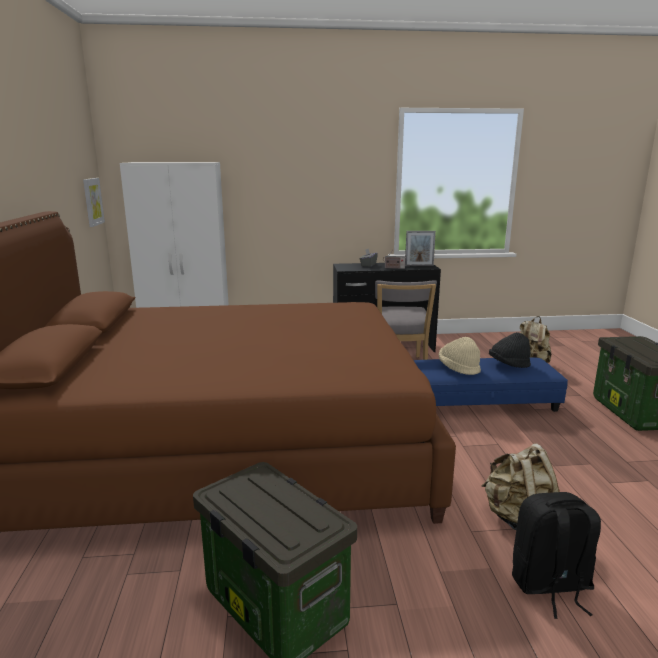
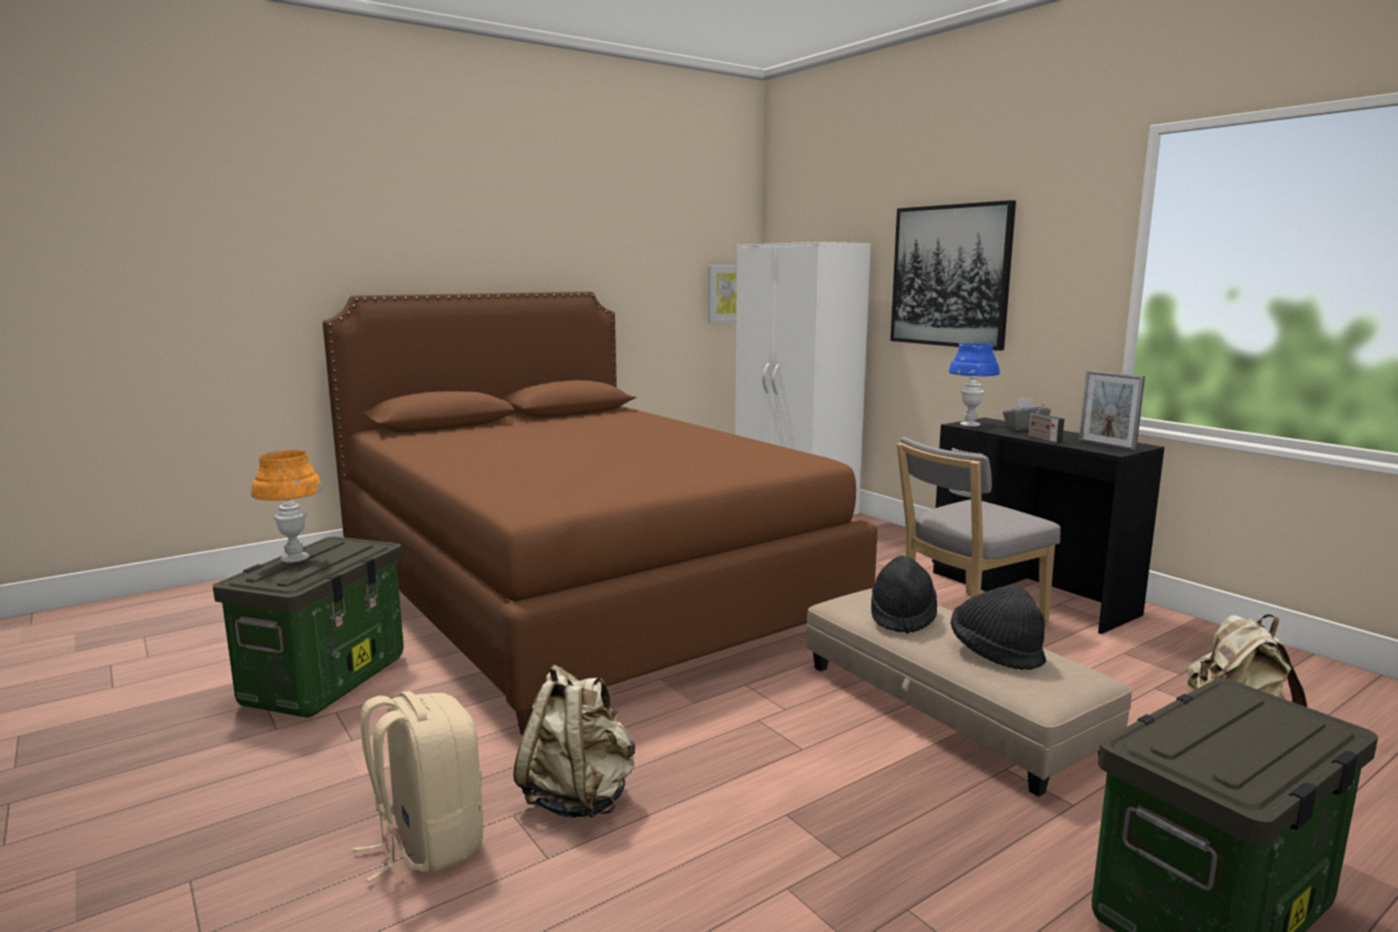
camera: 60 degrees right, 5 degrees down
(257, 515) = (295, 558): none -> orange table lamp
(286, 183) = (950, 276): none -> picture
(347, 268) = (970, 425): none -> blue table lamp
(458, 368) = (902, 617): beige hat -> black hat
(479, 401) = (948, 708): blue ottoman -> beige ottoman
(550, 586) = (427, 844): black backpack -> beige backpack

